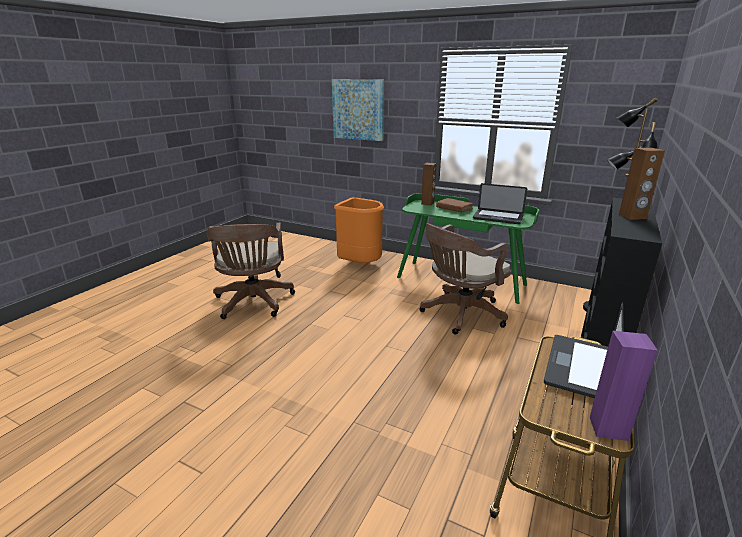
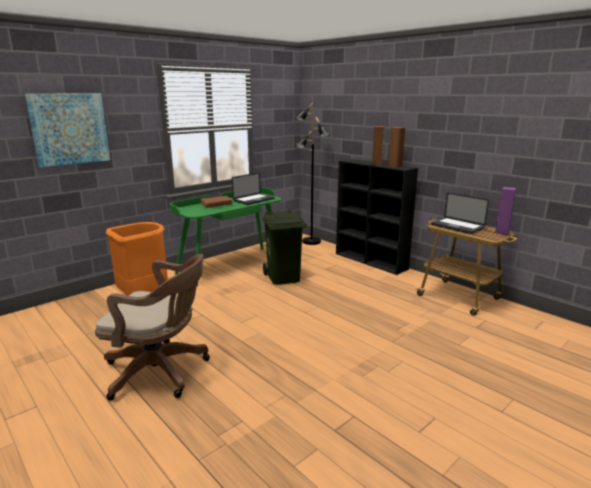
camera: 70 degrees left, 5 degrees down
(428, 203) = (189, 208): brown speaker -> brown speaker (395, 166)
(460, 314) = (283, 277): brown office chair -> green trash can

